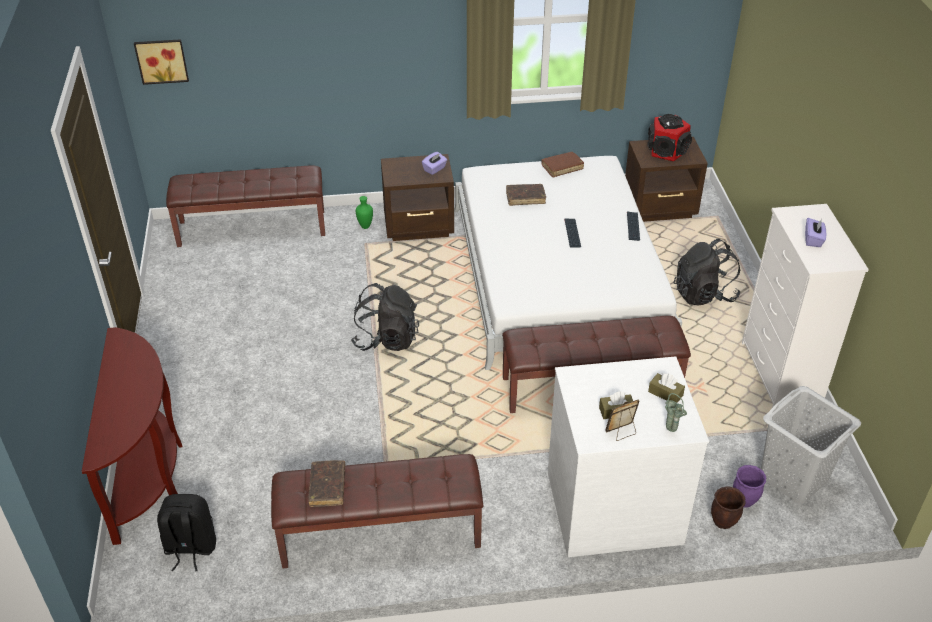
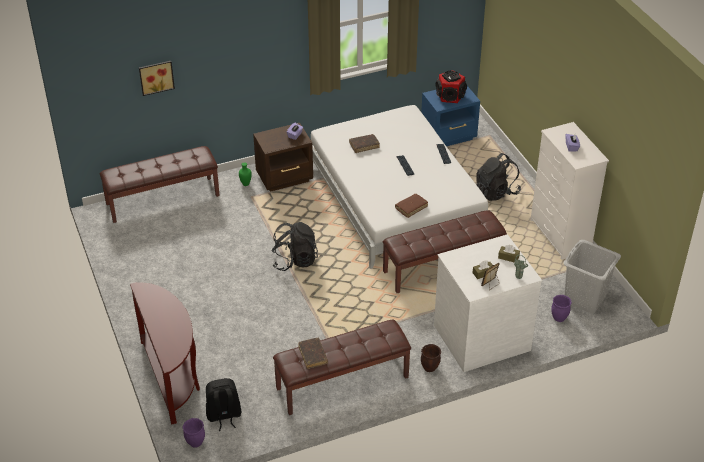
camera: 15 degrees left, 0 degrees up
(132, 581) = (195, 442): none -> purple planter
(162, 60) = (96, 89): picture -> picture (156, 77)
(562, 167) = (381, 119): brown book -> brown book (411, 208)
(660, 209) = (449, 136): brown nightstand -> blue nightstand
(723, 522) = (550, 333): brown planter -> brown planter (430, 368)

